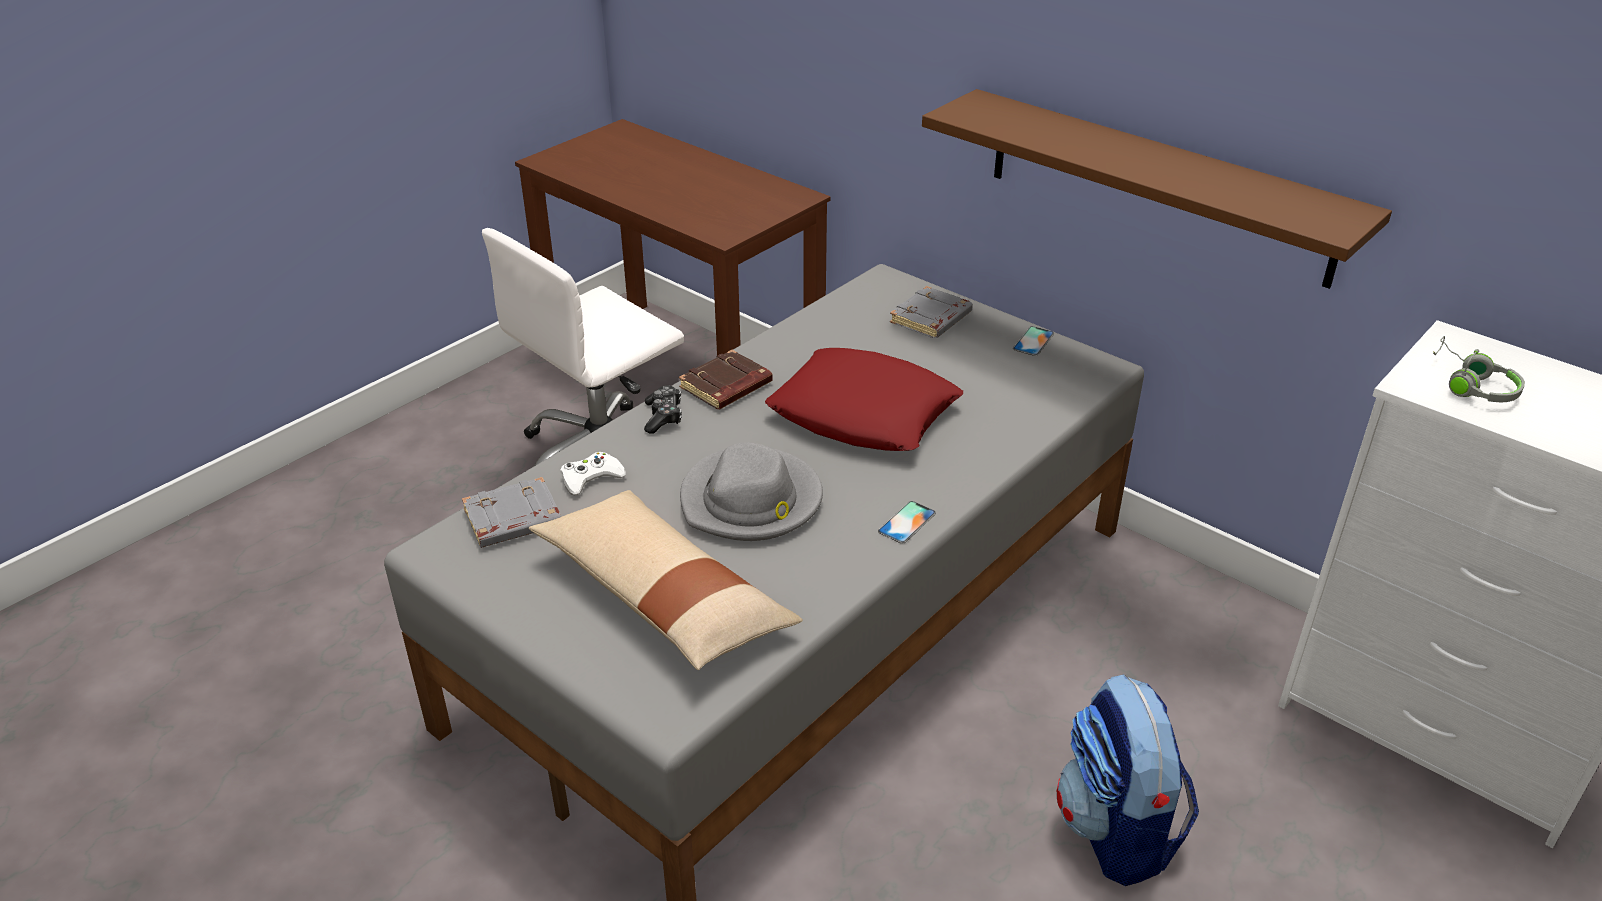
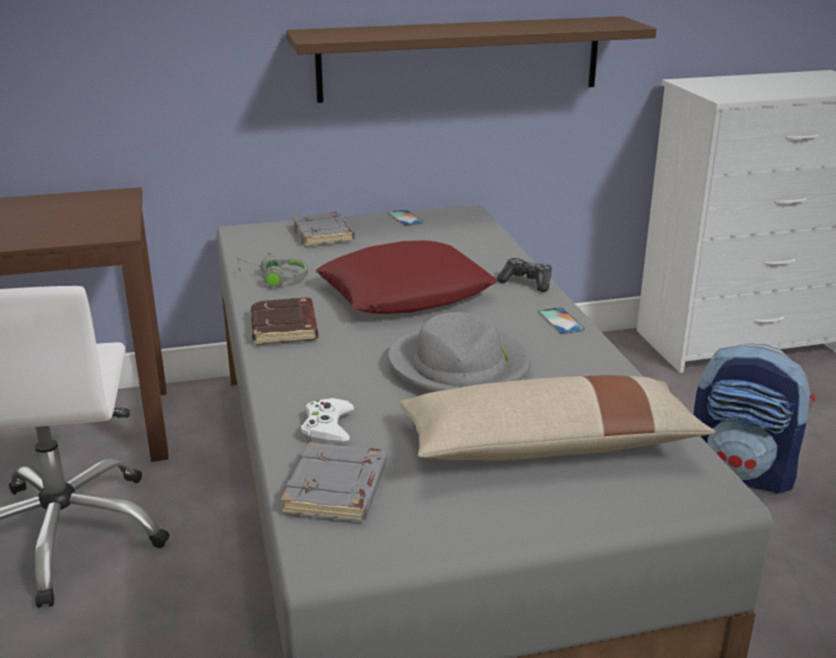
camera: 55 degrees left, 10 degrees down
(663, 417) = (285, 366): game controller -> game controller (526, 282)
(1470, 385) = (735, 90): grey headphones -> grey headphones (274, 279)

